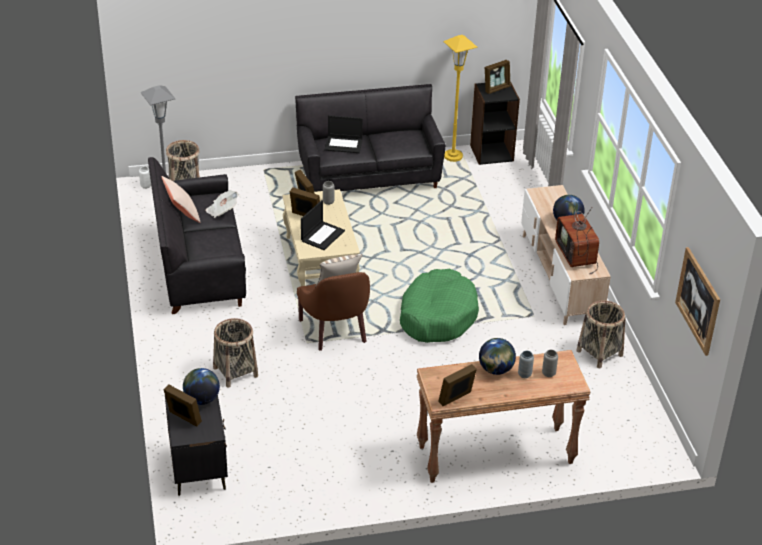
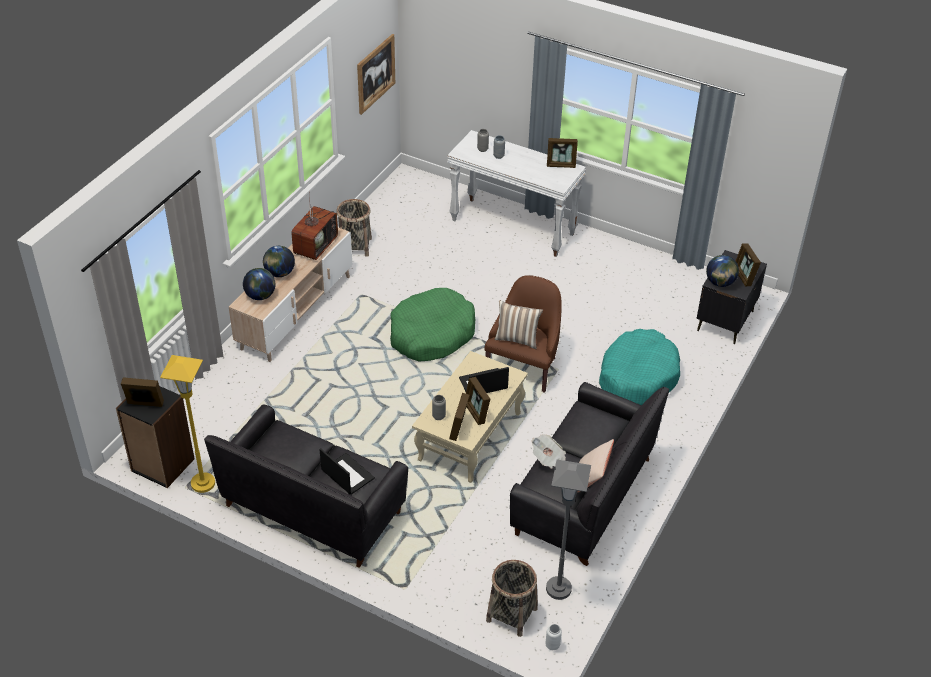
camera: 140 degrees left, 5 degrees up
(235, 372) = (637, 377): basket -> turquoise dog bed
(495, 455) = (513, 227): brown console table -> white console table
(496, 370) = (513, 167): globe -> globe (260, 296)

